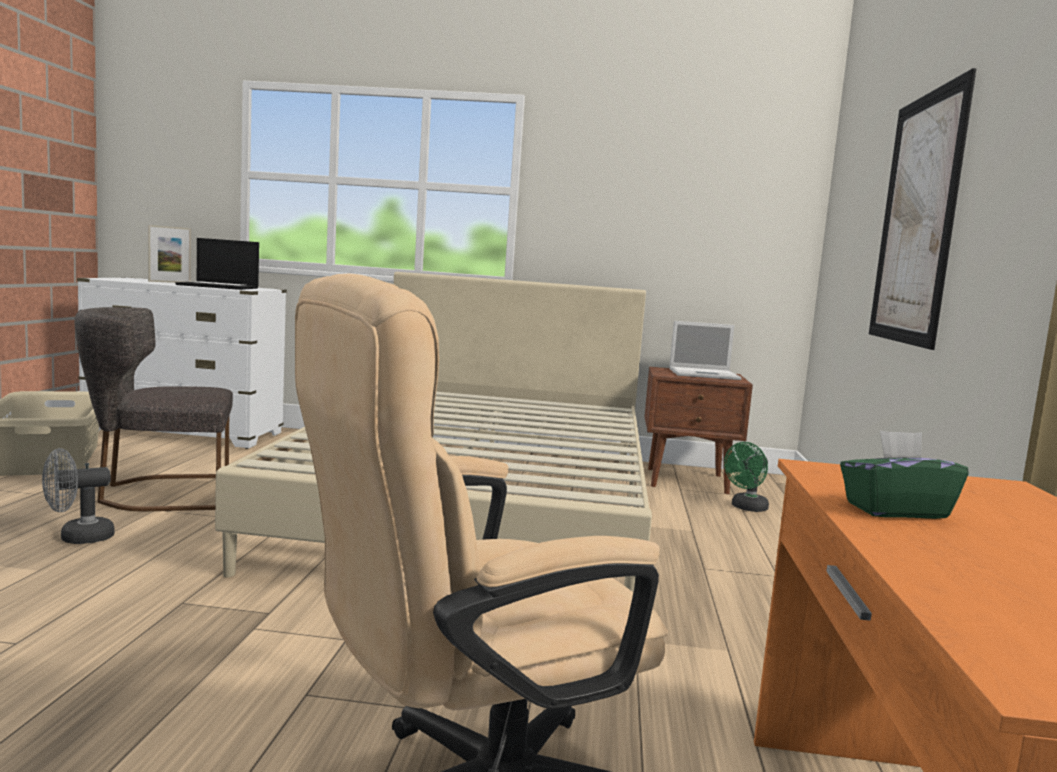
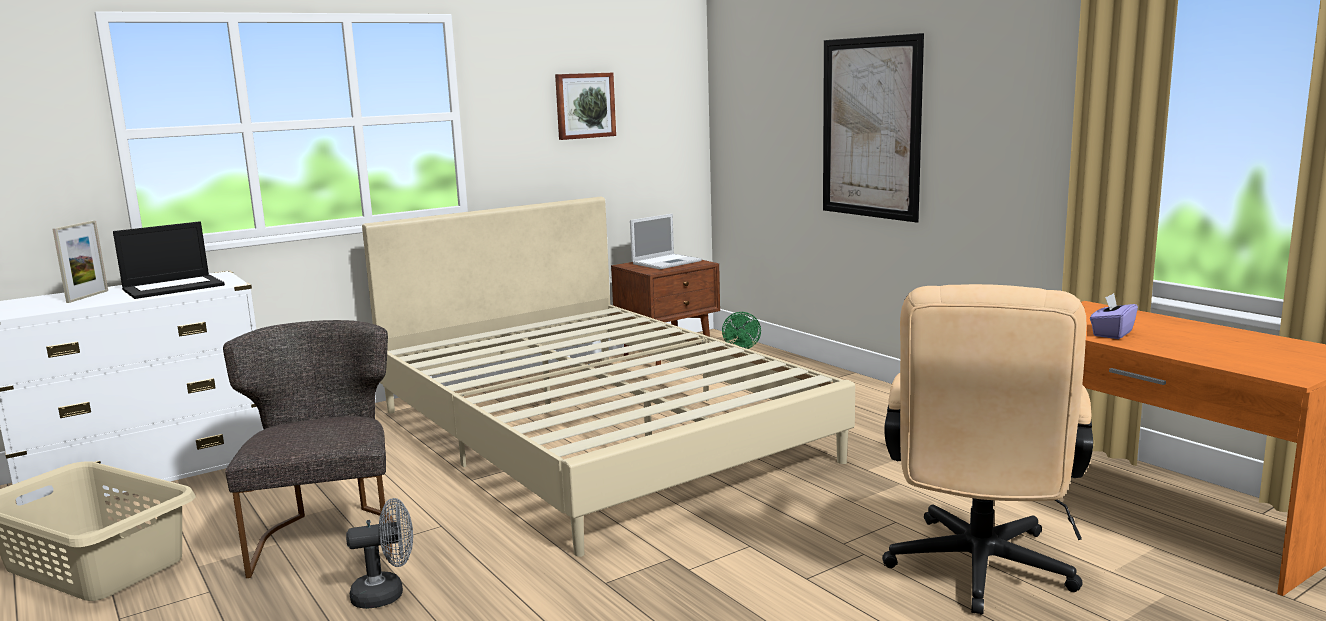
camera: 40 degrees left, 5 degrees up
(77, 538) = (386, 594): grey fan -> grey fan turned 120 degrees counterclockwise
(158, 493) = (327, 535): grey chair -> grey chair turned 135 degrees clockwise
(657, 197) = (584, 105): none -> picture
(895, 510) = (1111, 333): green tissue box -> purple tissue box

